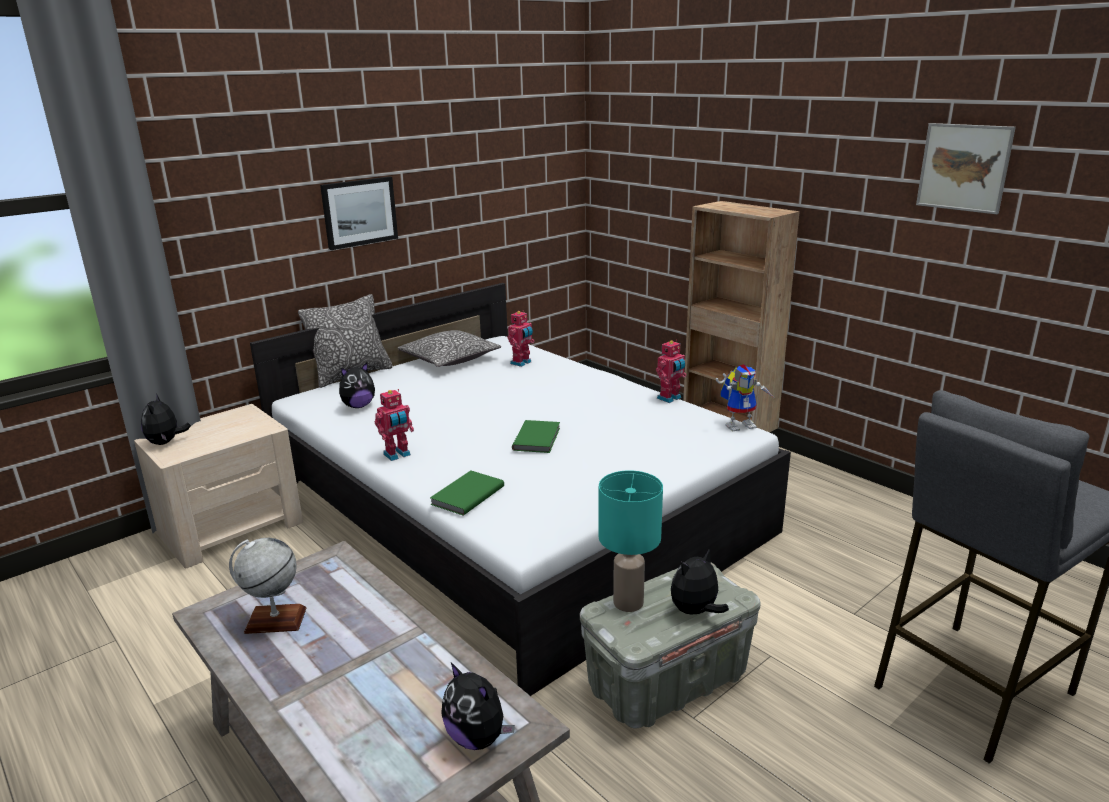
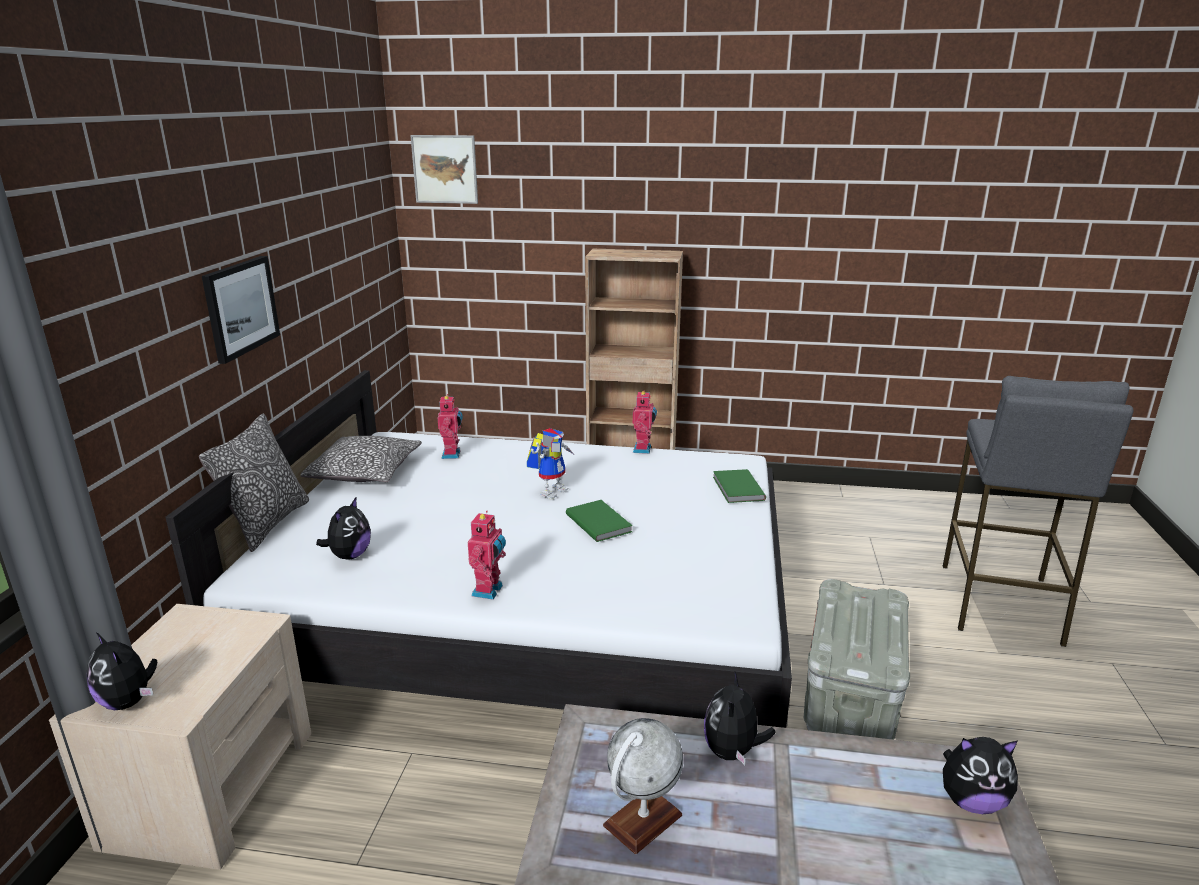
camera: 40 degrees left, 0 degrees up
(466, 495) = (628, 601): green book -> green book (737, 489)
(627, 602) = (835, 638): turquoise table lamp -> none
(695, 612) = (886, 622): plush toy -> plush toy (733, 751)
(740, 424) = (732, 455): toy robot -> toy robot (551, 490)
(964, 167) = (831, 201): picture -> picture (445, 169)

